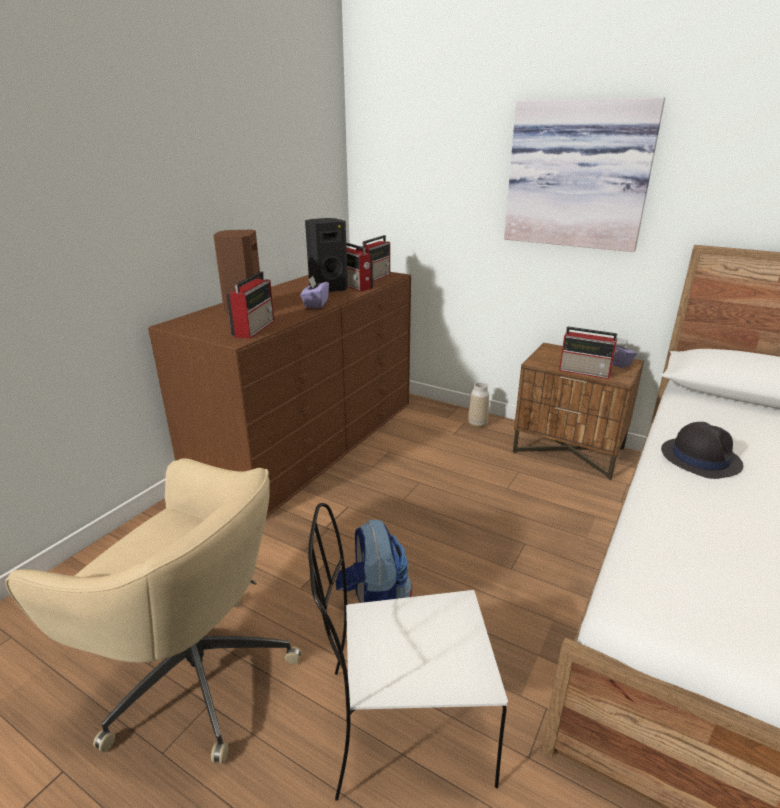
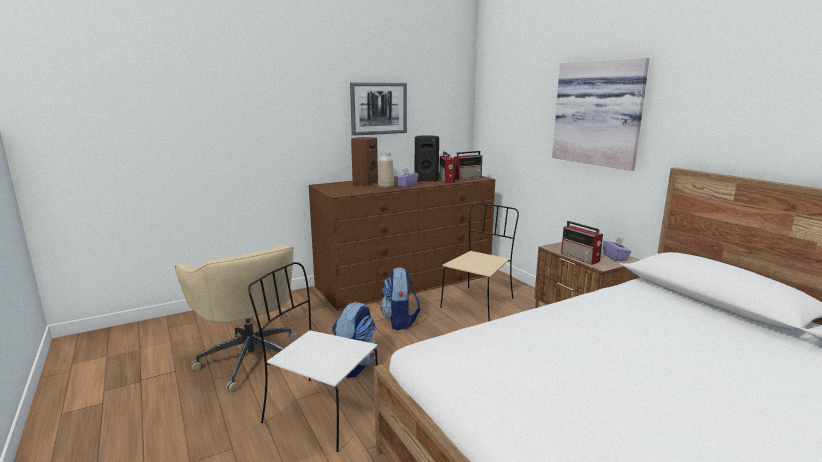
camera: 30 degrees right, 10 degrees down
(234, 177) = (378, 108): none -> picture
(255, 328) = (355, 191): radio -> none
(366, 511) = (400, 321): none -> backpack
(433, 450) = (478, 303): none -> beige chair
(477, 424) = (527, 296): vase -> vase (386, 188)
(700, 458) = (578, 311): black hat -> none

